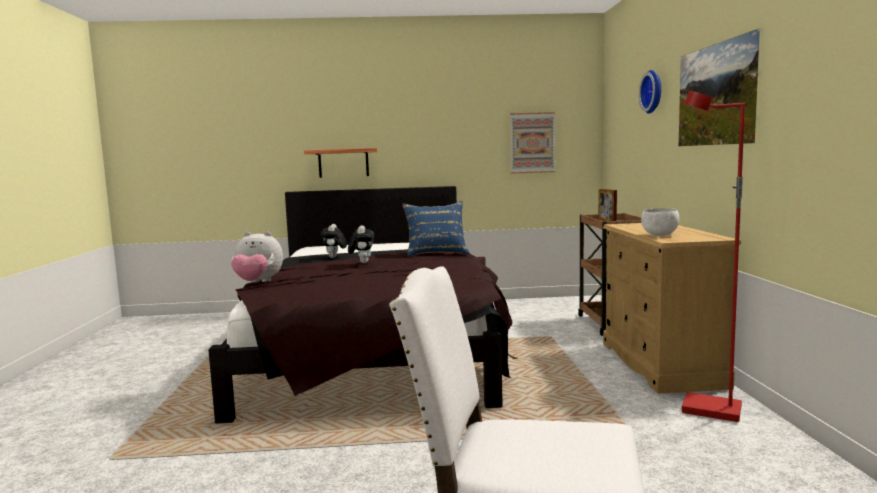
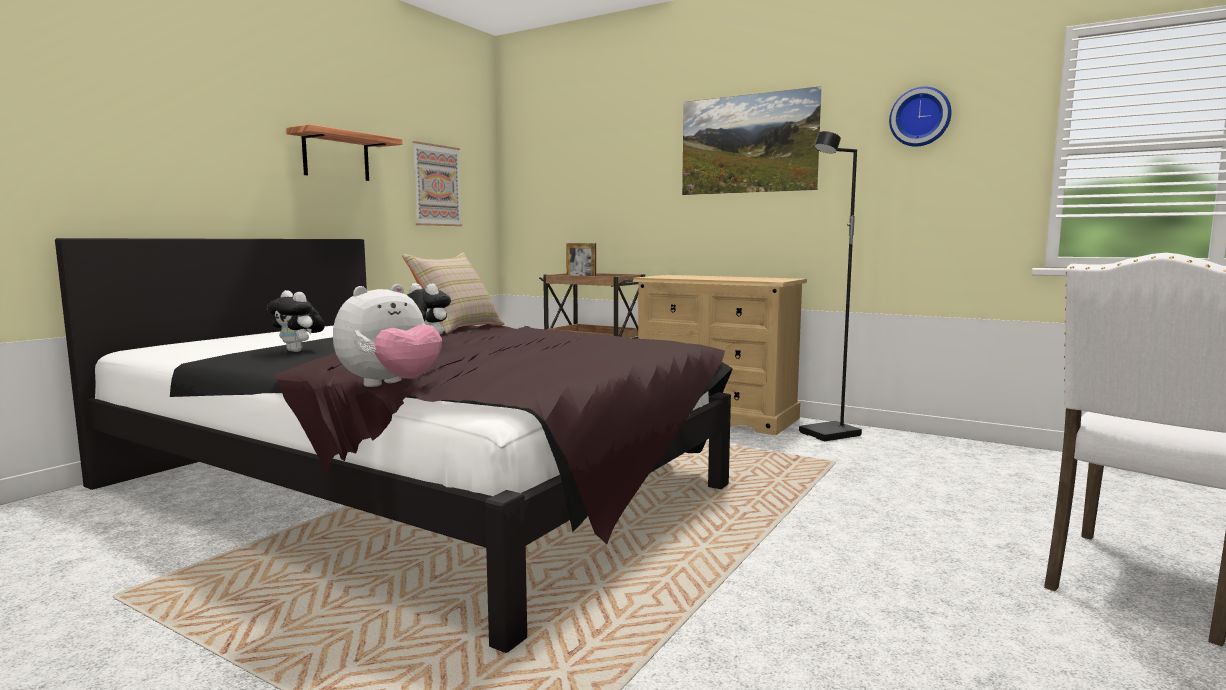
camera: 55 degrees left, 0 degrees up
(343, 163) = (173, 188): shelf -> shelf (336, 156)
(436, 253) = (457, 328): blue pillow -> beige pillow
(653, 91) = (627, 136): wall clock -> wall clock (920, 117)
(660, 235) = (742, 279): white bowl -> none
(710, 410) = (830, 434): red floor lamp -> black floor lamp

